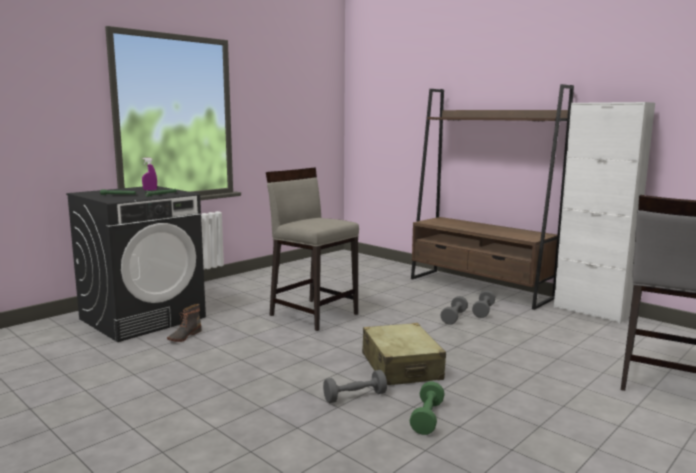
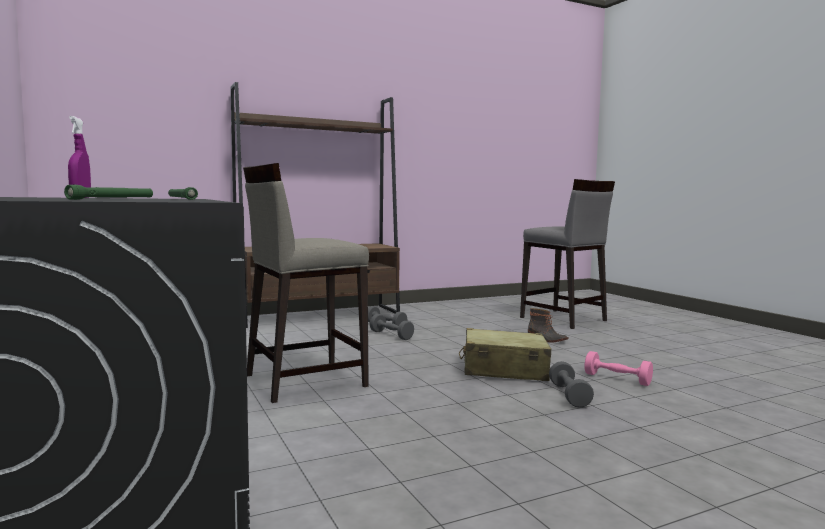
camera: 70 degrees left, 5 degrees down
(184, 336) = (292, 470): boot -> boot (546, 339)
(427, 418) = (617, 379): green dumbbell -> pink dumbbell
(591, 311) = (422, 305): white cabinet -> none

